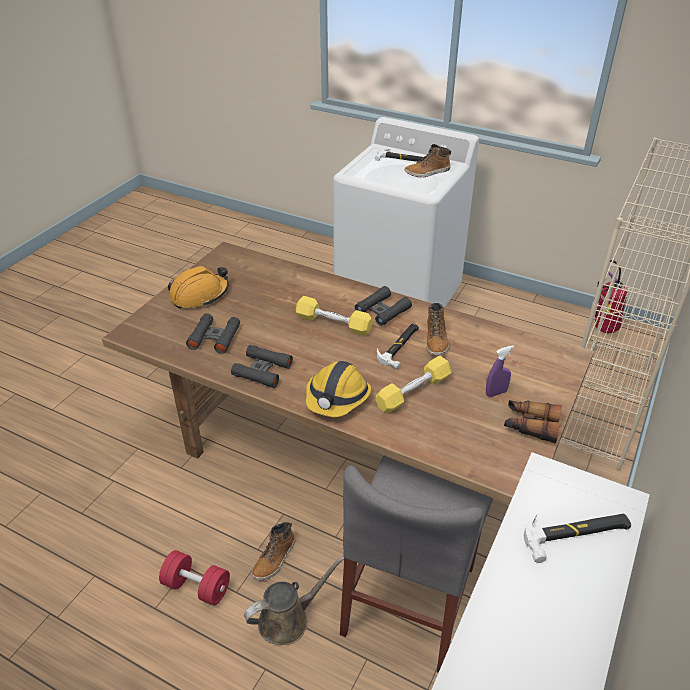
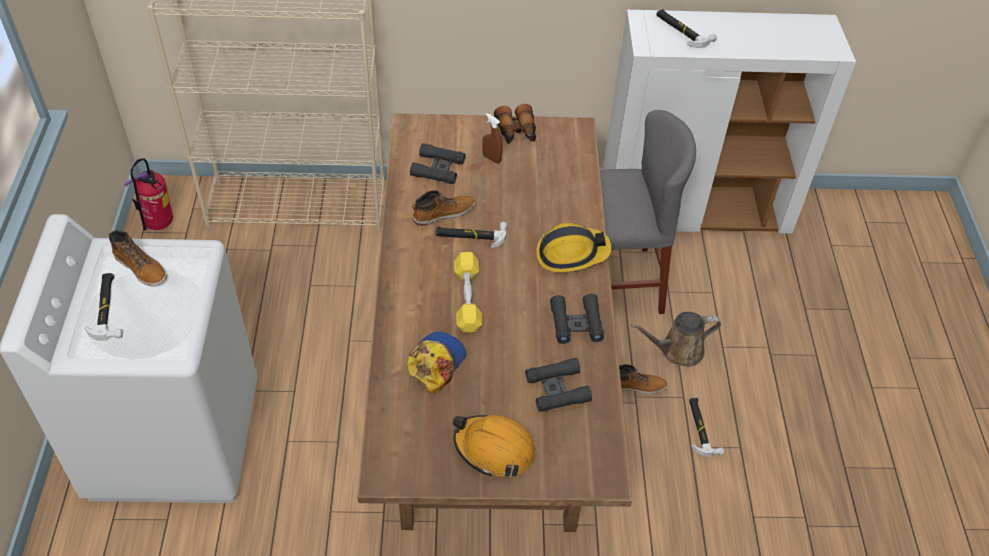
camera: 120 degrees left, 10 degrees up
(197, 586) = (701, 428): red dumbbell -> hammer
(288, 292) = (435, 363): none -> cap
(288, 619) = (677, 350): brown watering can -> brown watering can turned 45 degrees counterclockwise
(382, 310) = (420, 267): black binoculars -> black binoculars (438, 168)
(413, 392) = (527, 207): yellow dumbbell -> none
(496, 393) = (491, 158): purple spray bottle -> brown spray bottle

